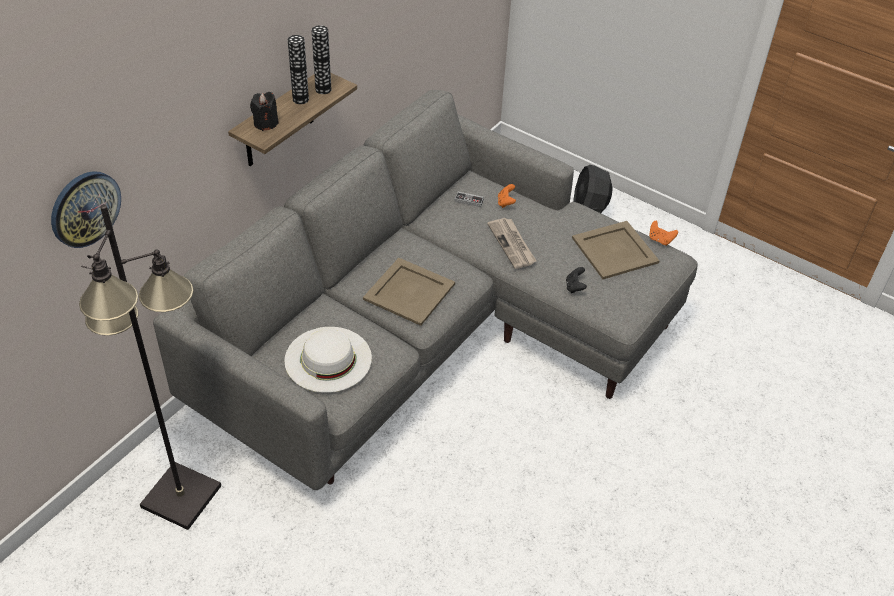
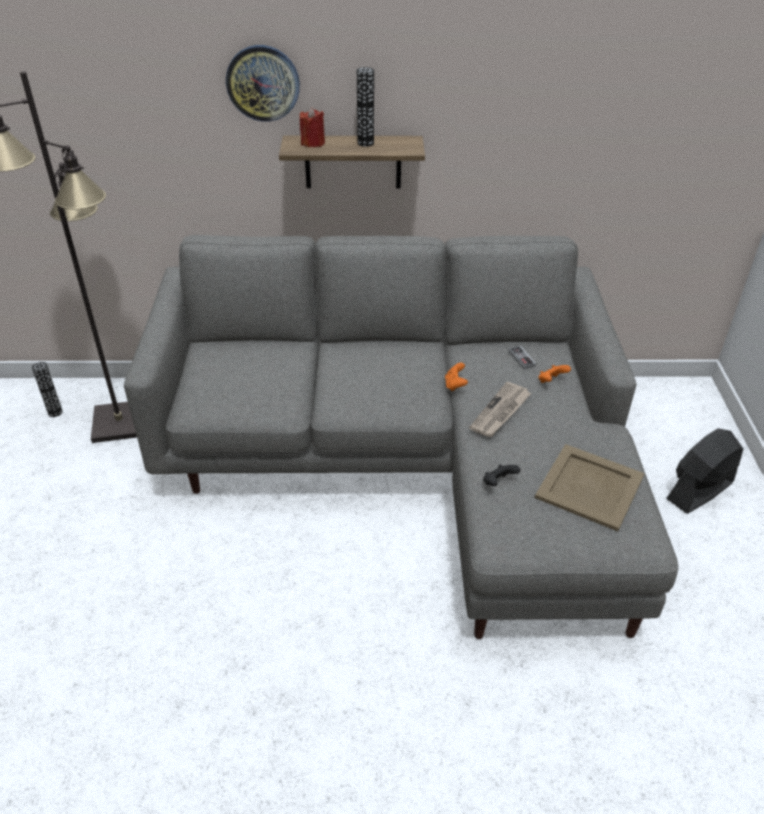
camera: 55 degrees right, 5 degrees down
(85, 208) = (106, 118): wall clock -> wall clock (263, 83)
(265, 123) = (313, 143): black candle -> red candle
(323, 89) = (393, 146): vase -> vase (55, 412)
(328, 359) = (235, 377): white hat -> none
(410, 291) = (363, 382): beige tray -> none
(660, 240) = (657, 517): orange game controller -> orange game controller (455, 385)

